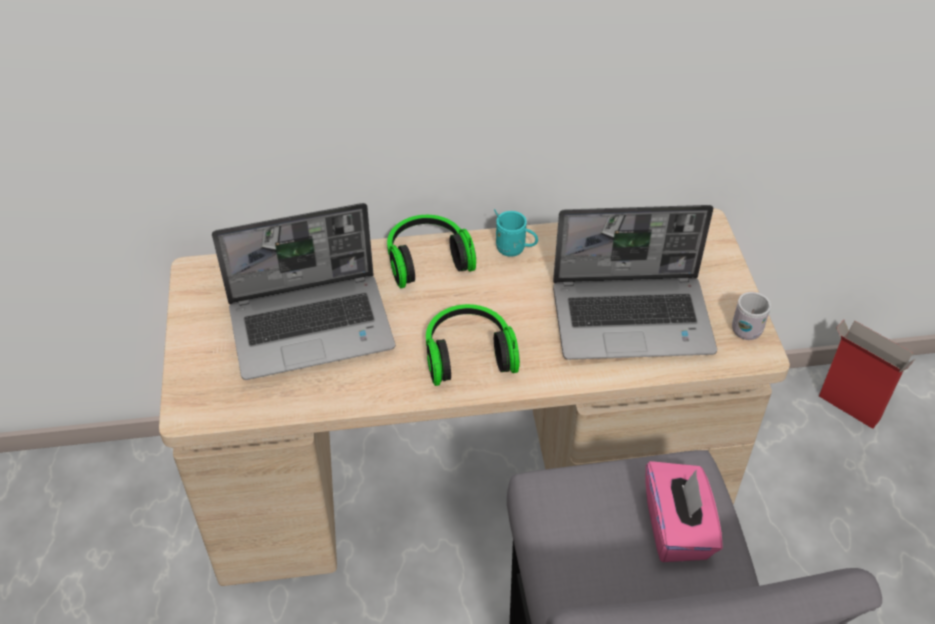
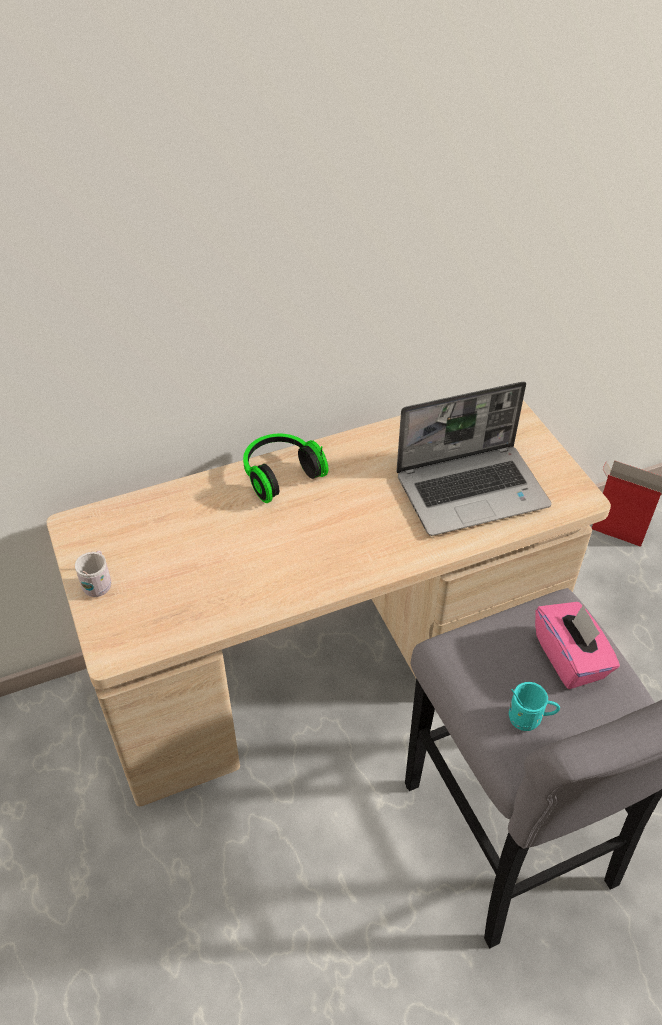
camera: 15 degrees left, 0 degrees up
(313, 326) = (199, 552): laptop -> none
(468, 354) = (345, 549): headphones -> none
(515, 250) = (352, 451): turquoise mug -> turquoise mug (529, 719)
(747, 327) = (566, 479): white mug -> white mug (99, 584)

